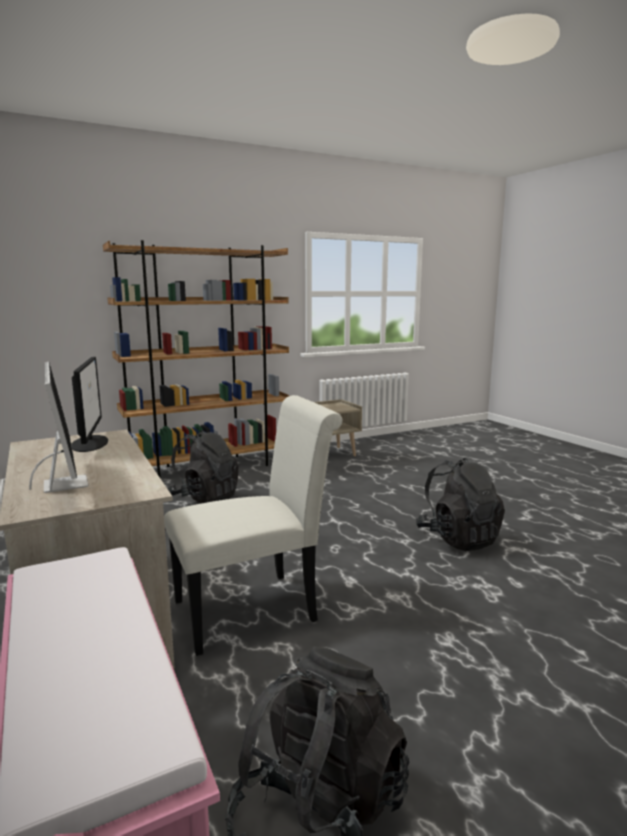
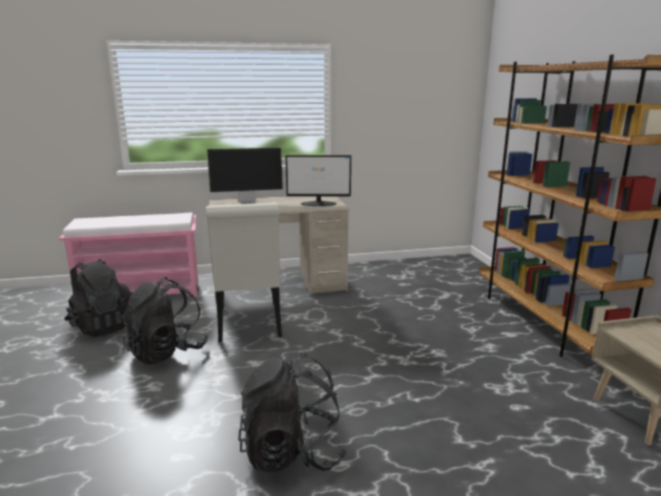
camera: 105 degrees right, 5 degrees up
(205, 498) = (446, 316): black backpack -> black backpack (167, 351)

